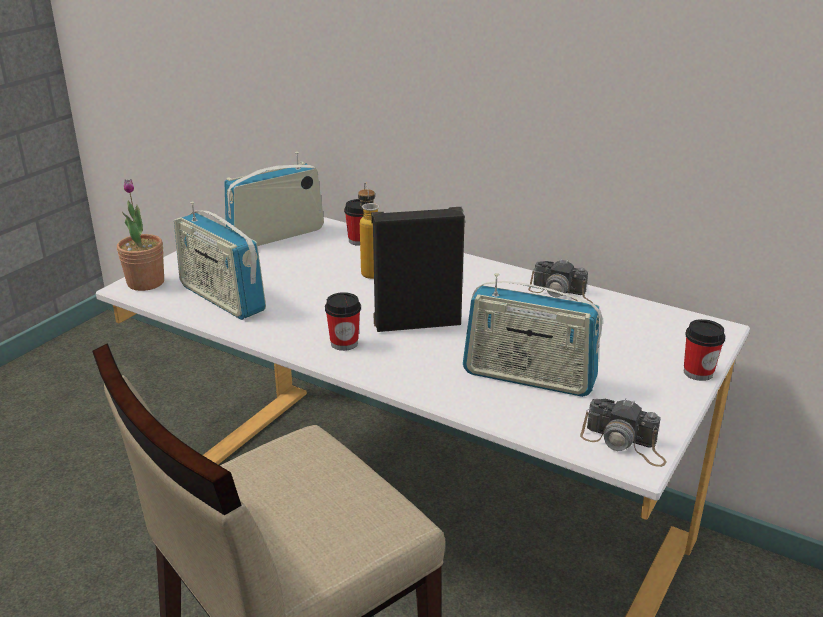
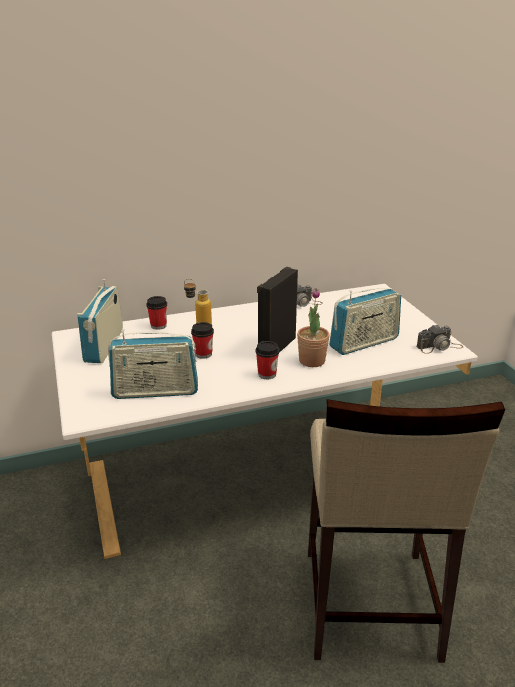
camera: 50 degrees left, 0 degrees up
(146, 283) = (87, 410): potted plant -> potted plant (312, 361)
(698, 372) = (406, 309): cup -> cup (203, 354)

